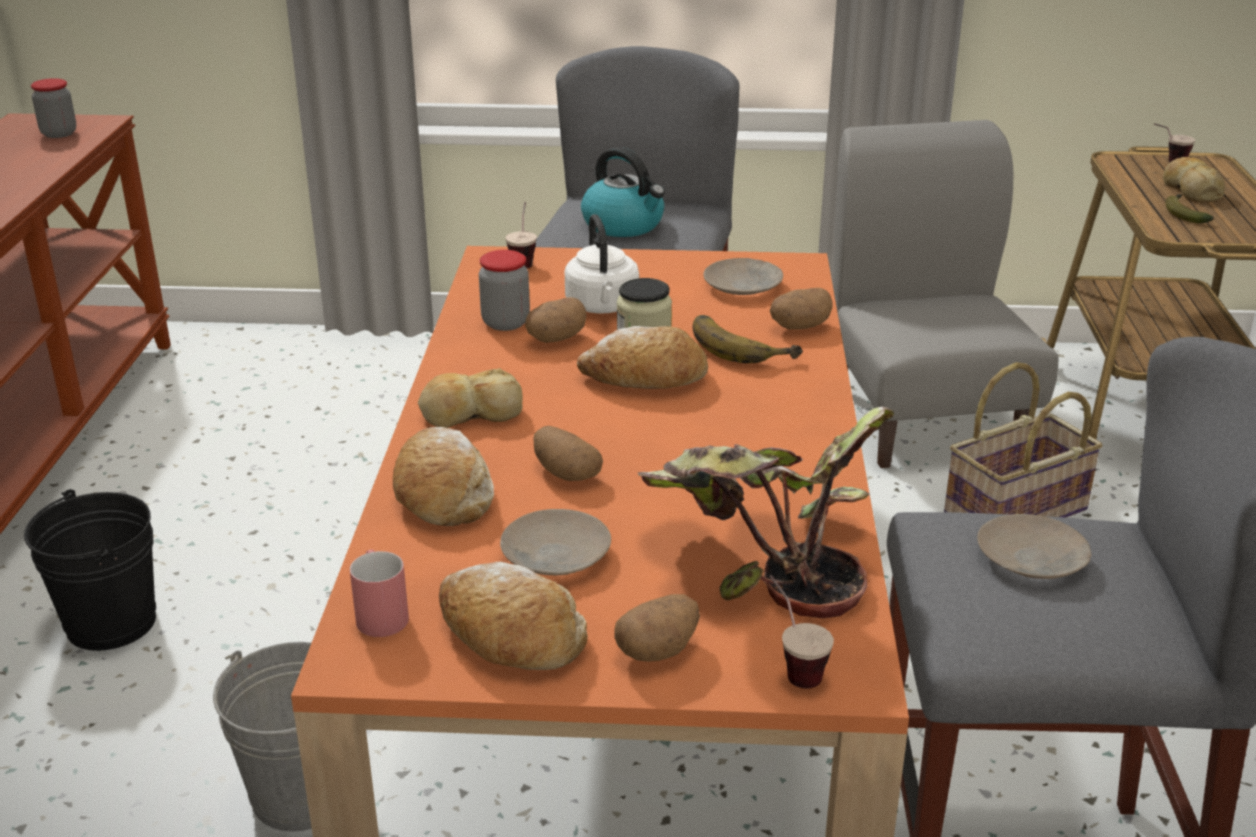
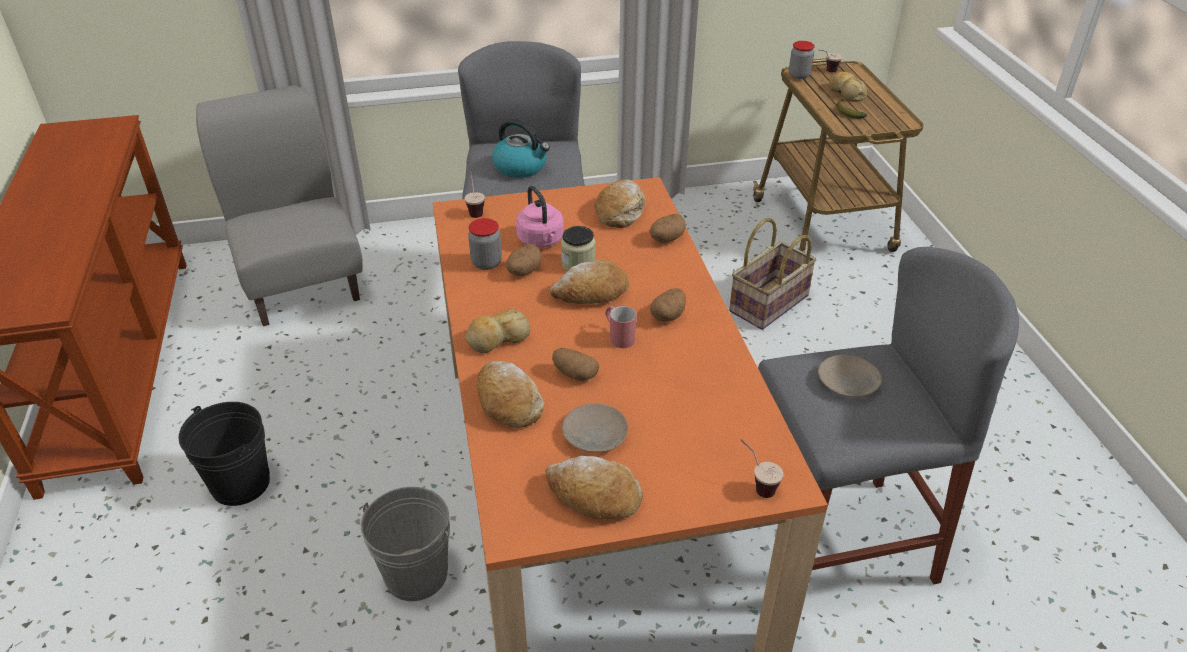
camera: 15 degrees left, 10 degrees up
(59, 133) = (91, 139): jar -> jar (799, 75)
(380, 612) = (511, 496): red mug -> red mug (618, 336)
(602, 307) = (541, 241): white kettle -> pink kettle
(658, 650) = (680, 489): potato -> potato (668, 315)
(742, 345) = (638, 258): banana -> none
(743, 286) = (620, 211): beige plate -> bread
(761, 560) = (711, 416): potted plant -> none
(923, 418) = (698, 246): grey chair -> grey chair (302, 282)

